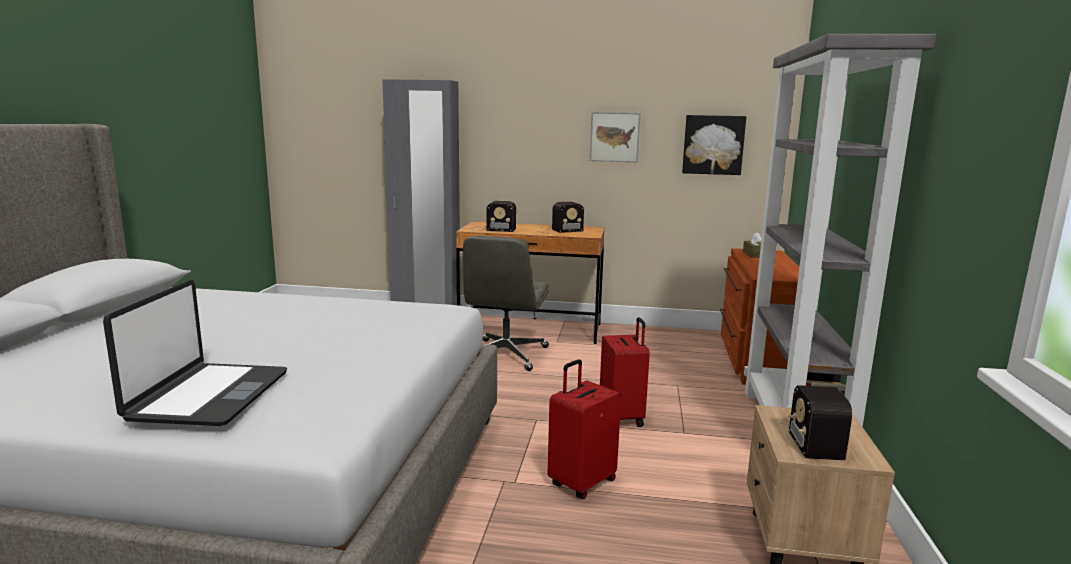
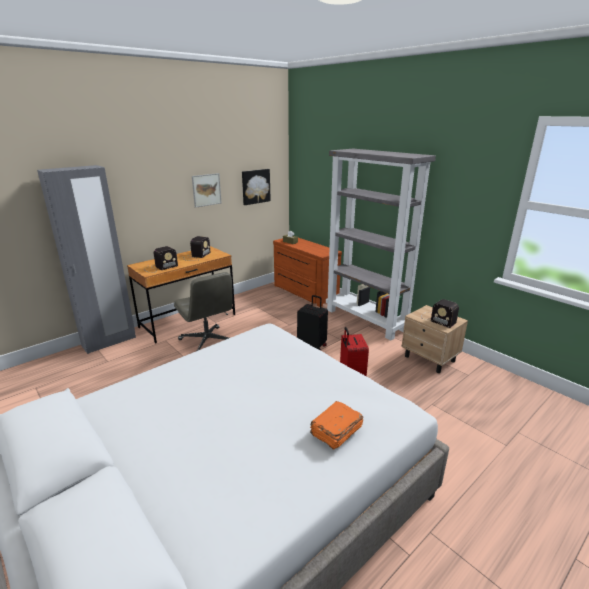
camera: 50 degrees left, 10 degrees up
(208, 395) = (335, 431): laptop -> orange book
(622, 417) = (312, 345): red suitcase -> black suitcase

